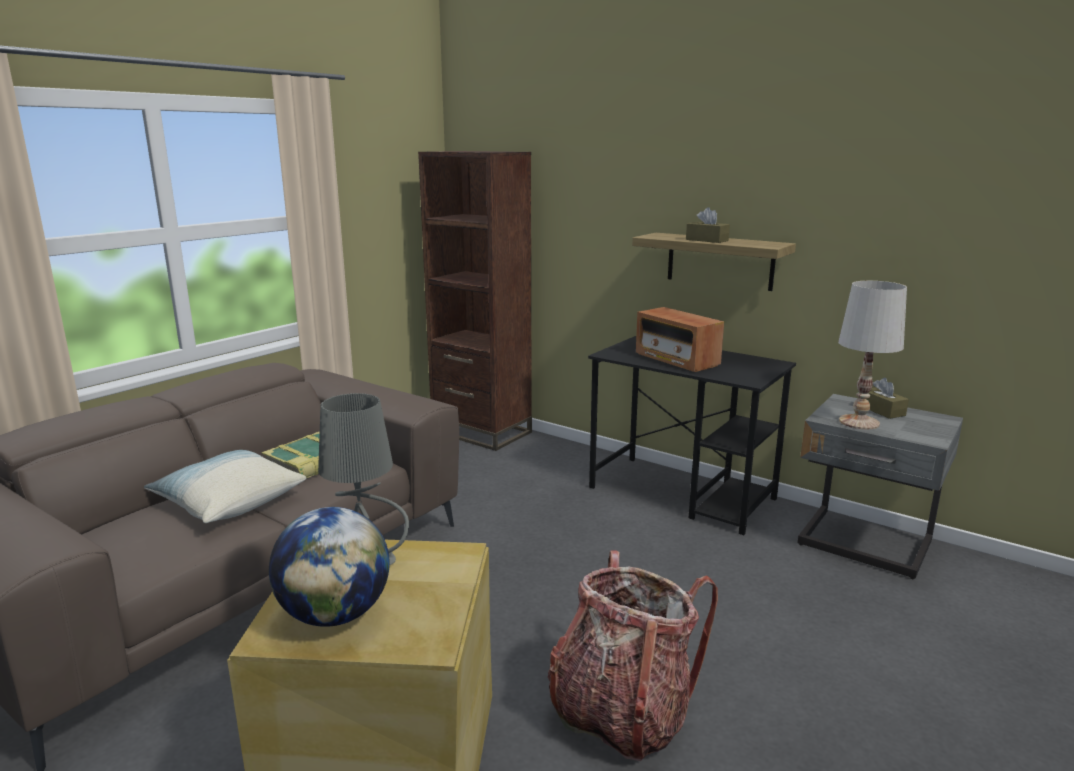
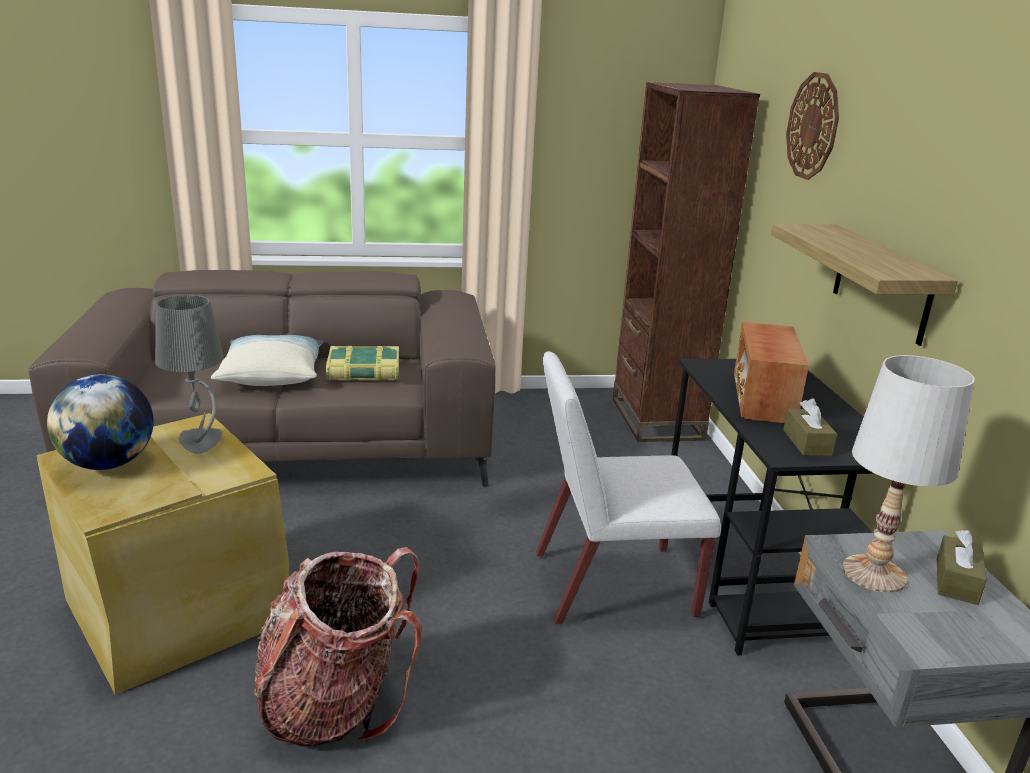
camera: 45 degrees right, 5 degrees up
(605, 168) = (813, 126): none -> wall clock
(631, 538) = (611, 584): none -> white chair
(707, 240) = (843, 247): brown tissue box -> brown tissue box (807, 442)

